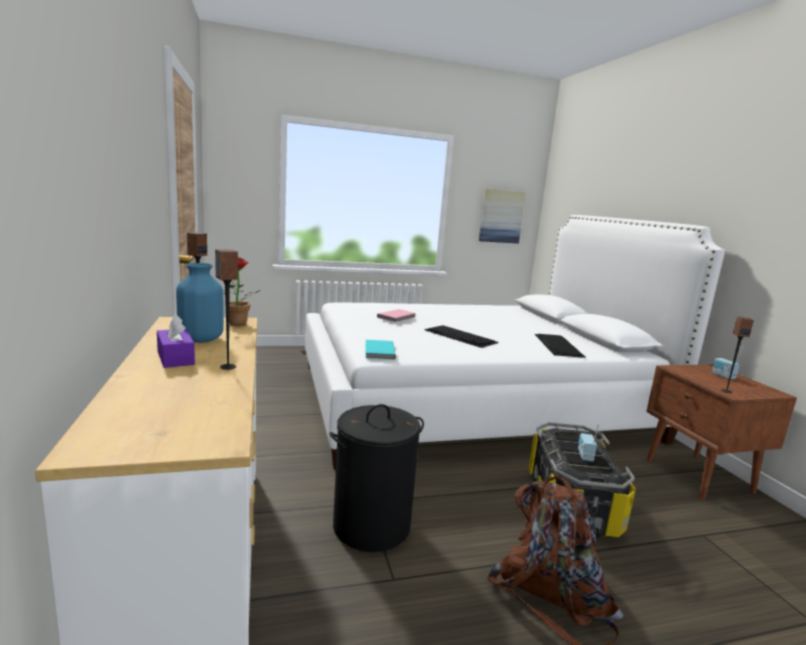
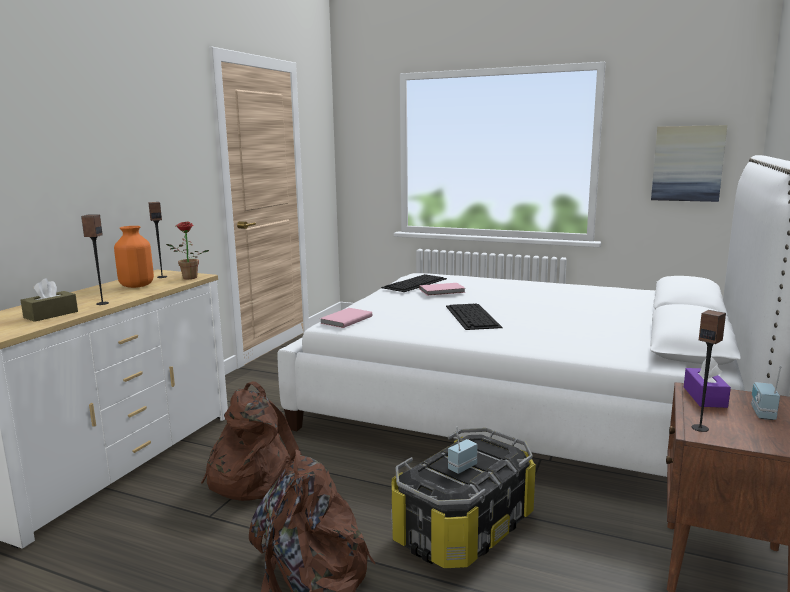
camera: 40 degrees right, 0 degrees up
(175, 358) = (92, 295): purple tissue box -> purple tissue box (704, 397)
(201, 339) = (137, 286): blue vase -> orange vase
(203, 392) = (51, 314): none -> brown tissue box
(372, 525) = (252, 477): black laundry basket -> brown backpack
(378, 351) = (345, 320): turquoise book -> pink book
(559, 345) = (583, 340): keyboard -> keyboard (414, 283)

